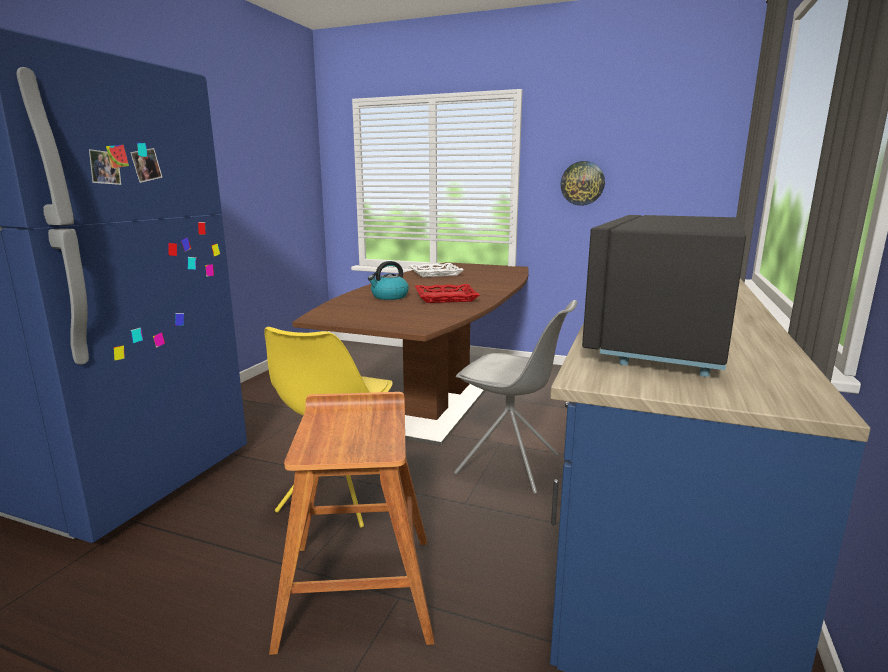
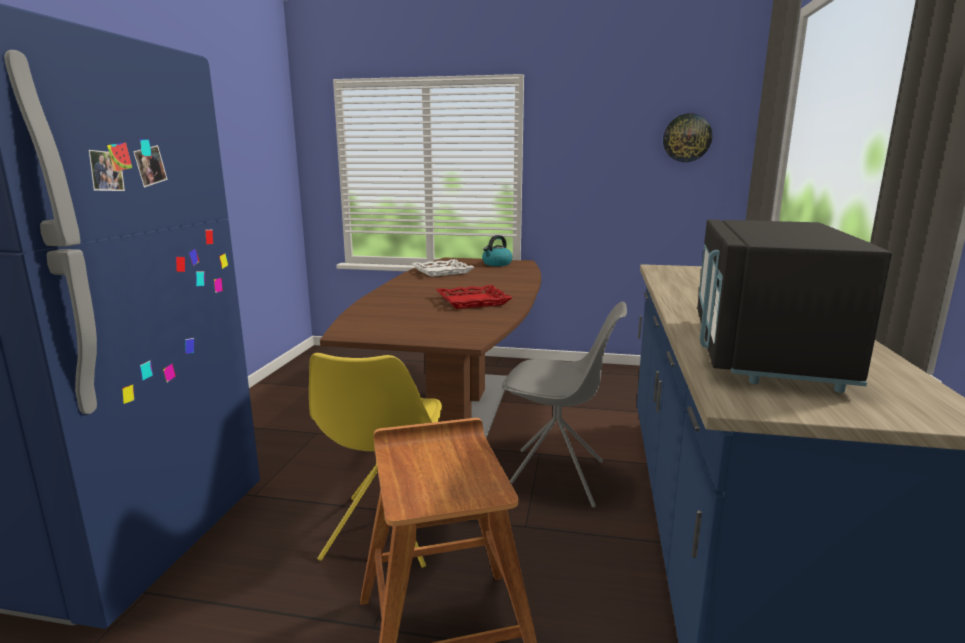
camera: 10 degrees left, 0 degrees up
(389, 297) = (410, 303): kettle -> kettle (497, 264)
(582, 183) = (589, 173): wall clock -> wall clock (687, 138)

